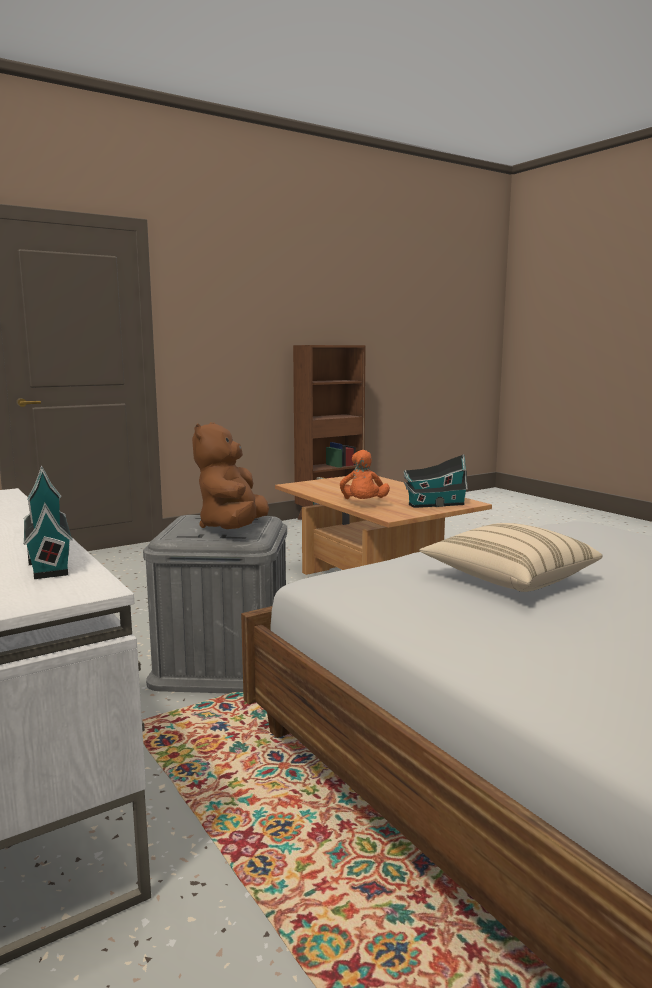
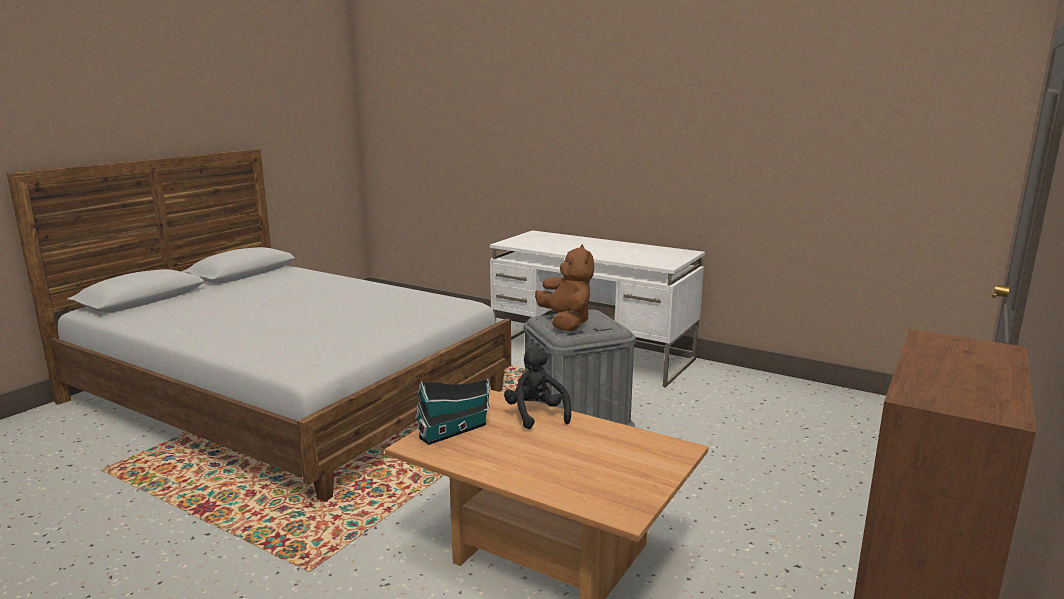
camera: 155 degrees right, 5 degrees up
(49, 559) = (540, 247): toy house -> none
(363, 504) = (536, 415): orange plush toy -> black plush toy
(508, 579) = (372, 314): beige pillow -> none

